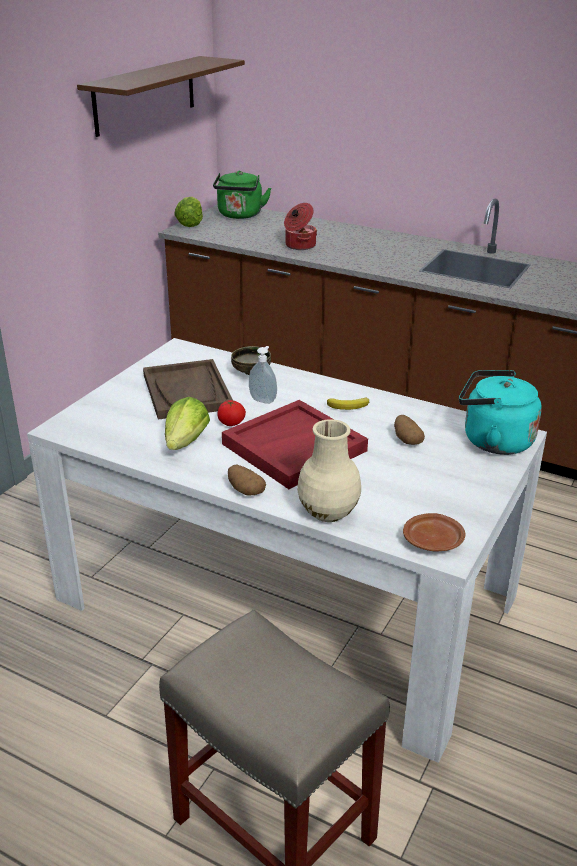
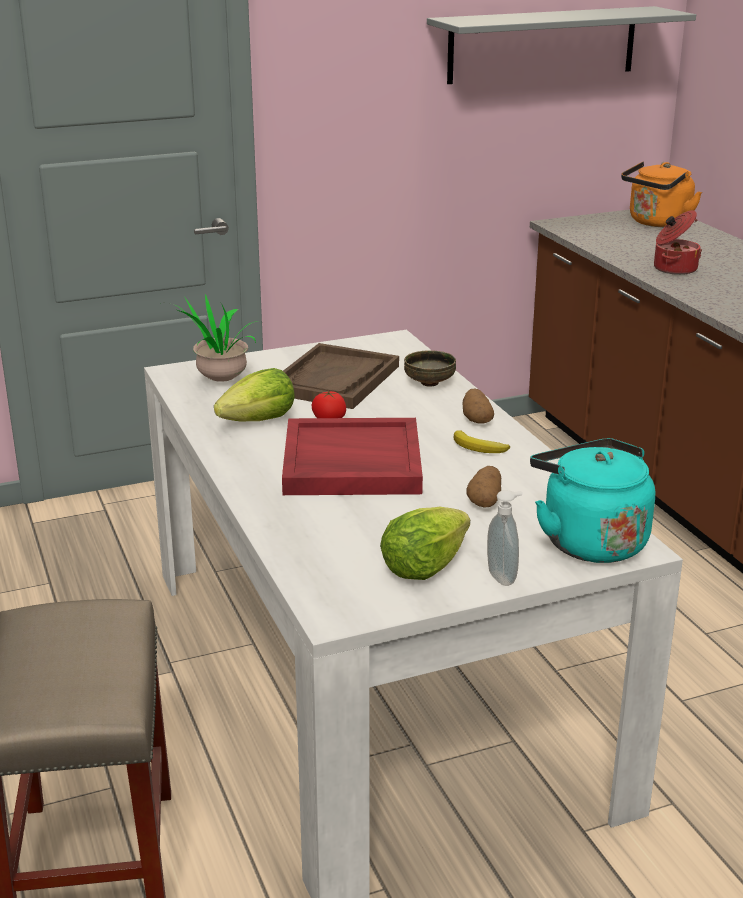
camera: 40 degrees right, 5 degrees down
(105, 423) = (218, 381): none -> potted plant
(145, 95) = (542, 44): brown shelf -> grey shelf
(190, 224) = (581, 220): lettuce -> lettuce (423, 567)
(240, 215) = (657, 223): green kettle -> orange kettle
(245, 490) = (241, 480): potato -> potato (476, 419)
(263, 400) = (397, 411): soap dispenser -> soap dispenser (503, 577)
(328, 513) = (283, 530): beige vase -> none
(433, 541) = (341, 599): brown plate -> none

